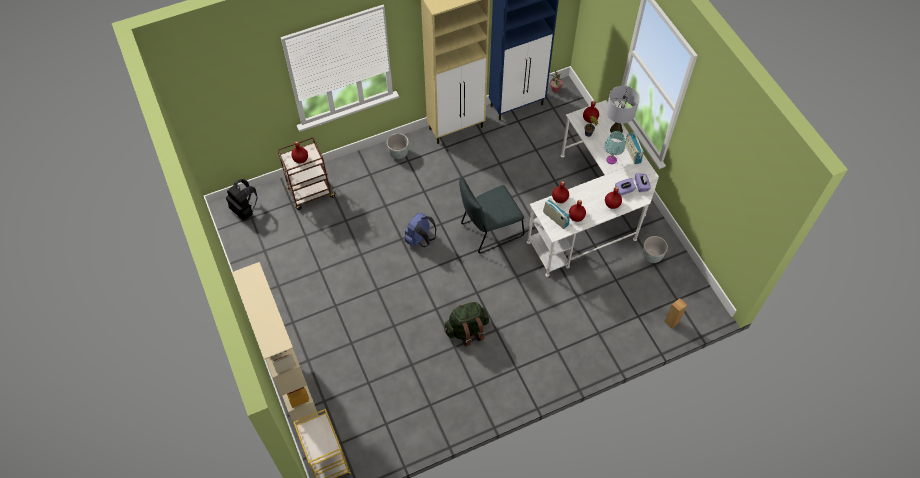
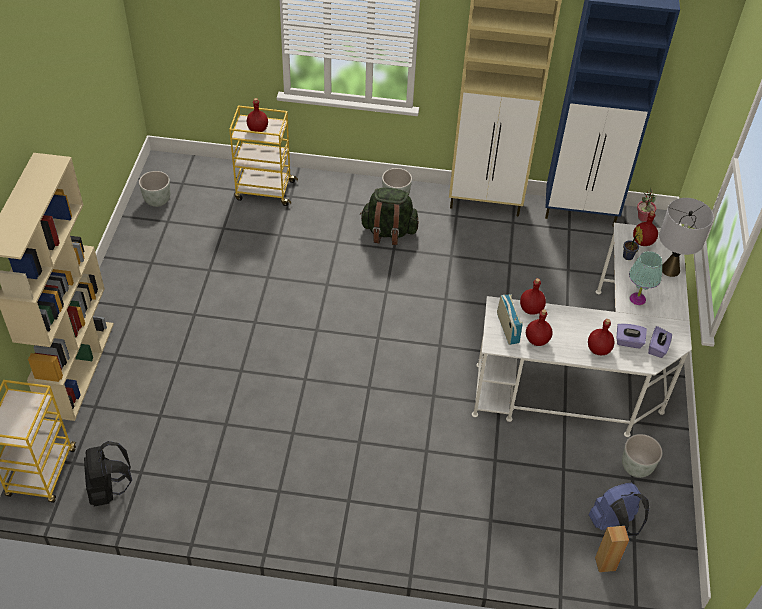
camera: 30 degrees right, 10 degrees down
(245, 210) = (182, 173): black backpack -> black backpack (108, 489)
(245, 239) = (158, 200): none -> grey planter
(310, 193) = (264, 190): brown cart -> yellow cart
(420, 240) = (348, 296): blue backpack -> blue backpack (613, 525)
(467, 330) = (322, 422): green backpack -> green backpack (388, 232)
(489, 231) = (439, 328): grey chair -> none
(632, 153) = (673, 305): radio -> none

